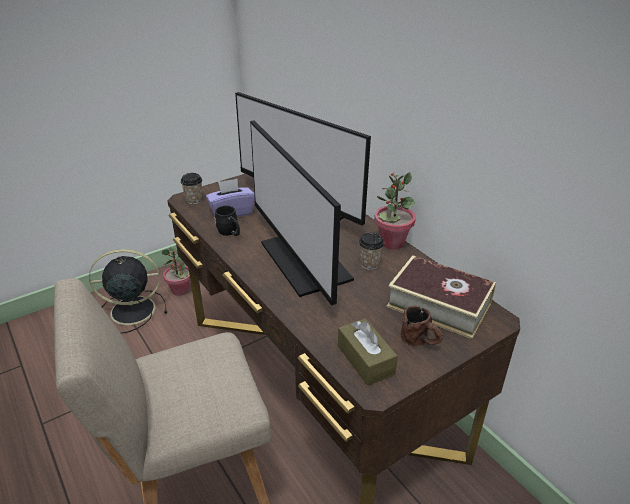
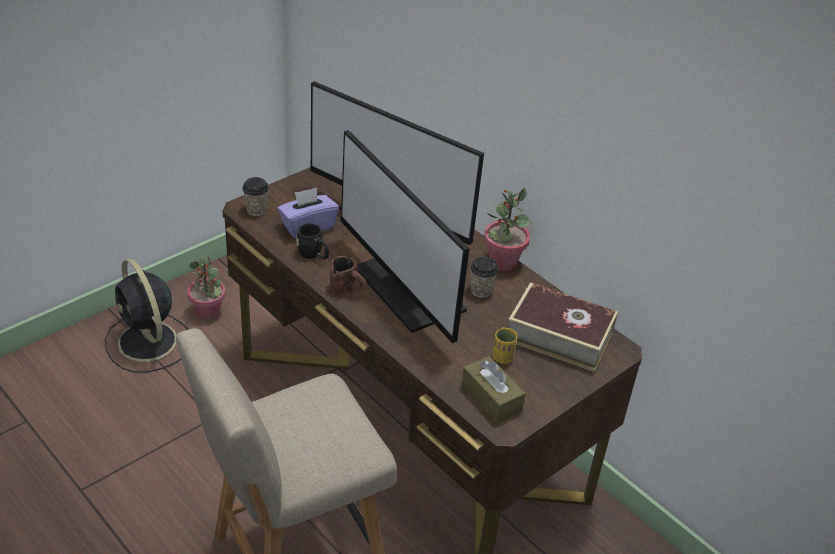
camera: 10 degrees left, 5 degrees up
(130, 311) = (148, 343): black fan -> black fan turned 105 degrees counterclockwise
(381, 322) = (502, 357): none -> yellow cup
(421, 342) = (544, 377): brown mug -> brown mug (349, 290)

